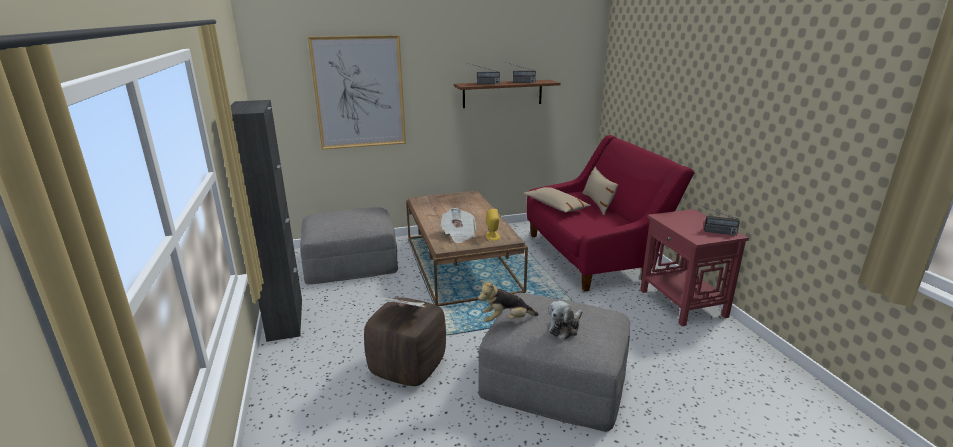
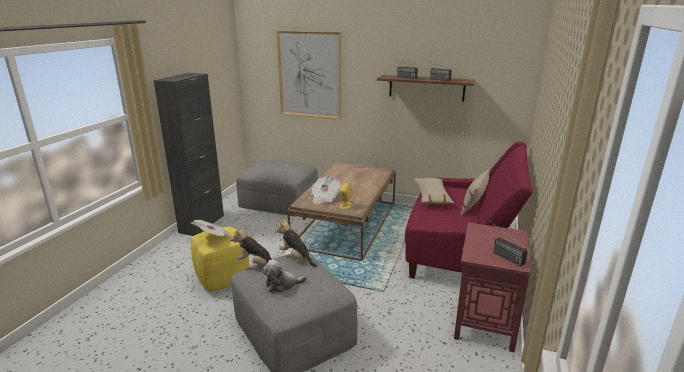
camera: 35 degrees right, 0 degrees up
(409, 368) = (223, 279): brown ottoman -> yellow ottoman
(530, 299) = (296, 257): none -> plush toy

